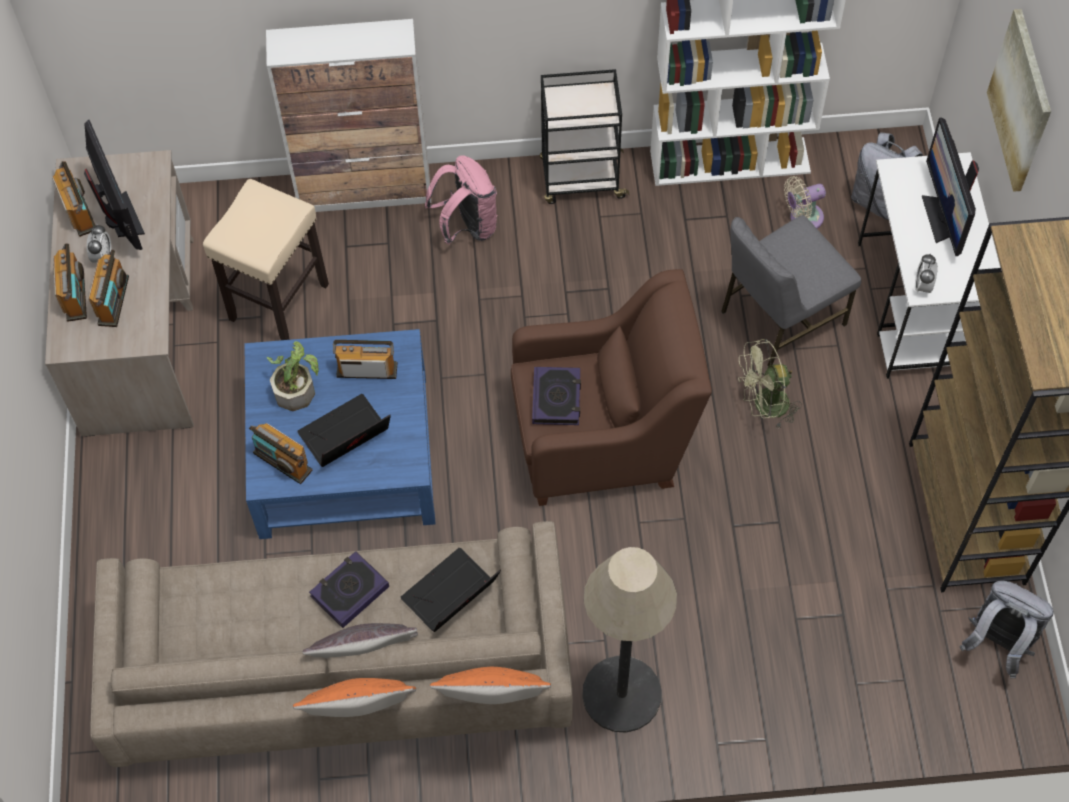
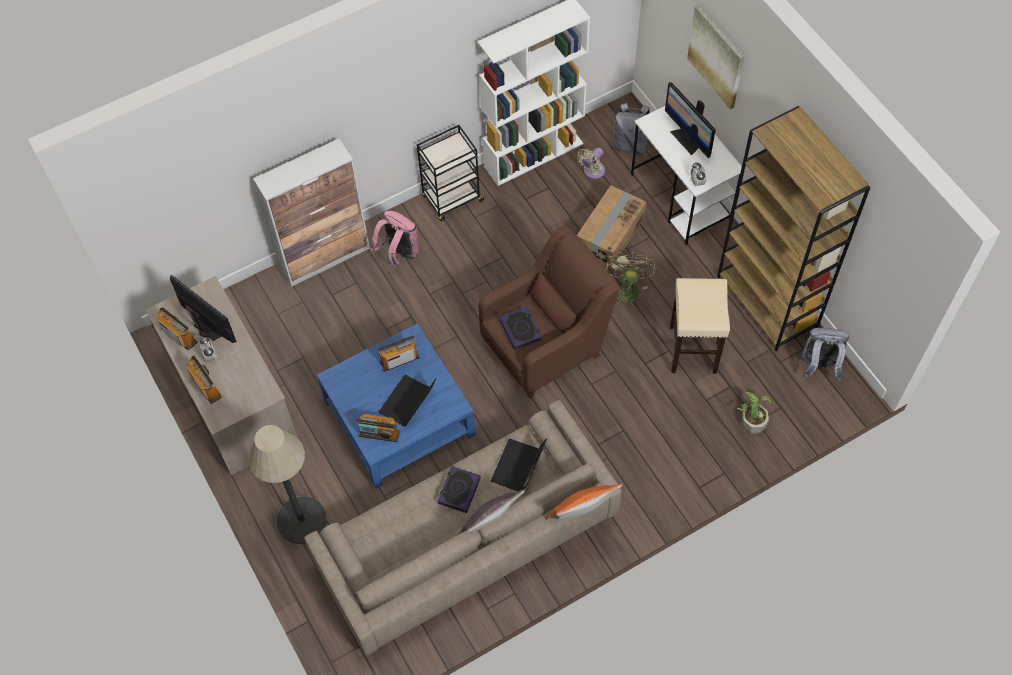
camera: 25 degrees left, 0 degrees up
(113, 301) = (232, 380): radio -> none
(278, 303) = (309, 345): beige stool -> beige stool (693, 350)
(296, 387) = (363, 387): potted plant -> potted plant (752, 419)
(361, 715) = (511, 554): orange pillow -> none
(621, 694) = (633, 484): floor lamp -> floor lamp (301, 520)
(764, 406) = (627, 288): green fan -> green fan turned 135 degrees clockwise
(780, 317) = (609, 234): grey chair -> cardboard box

